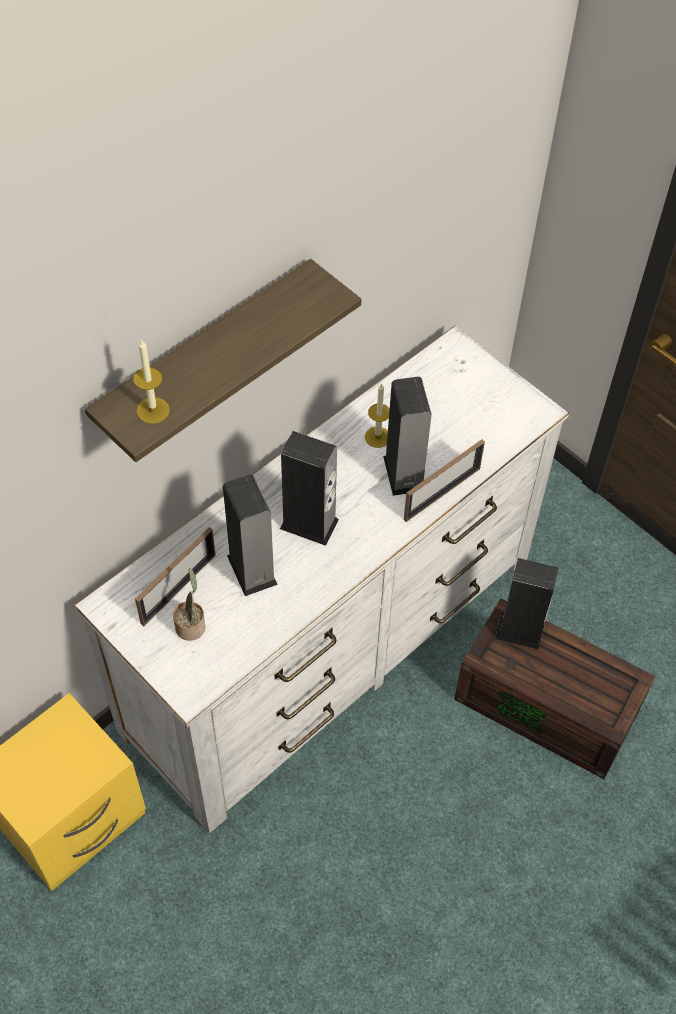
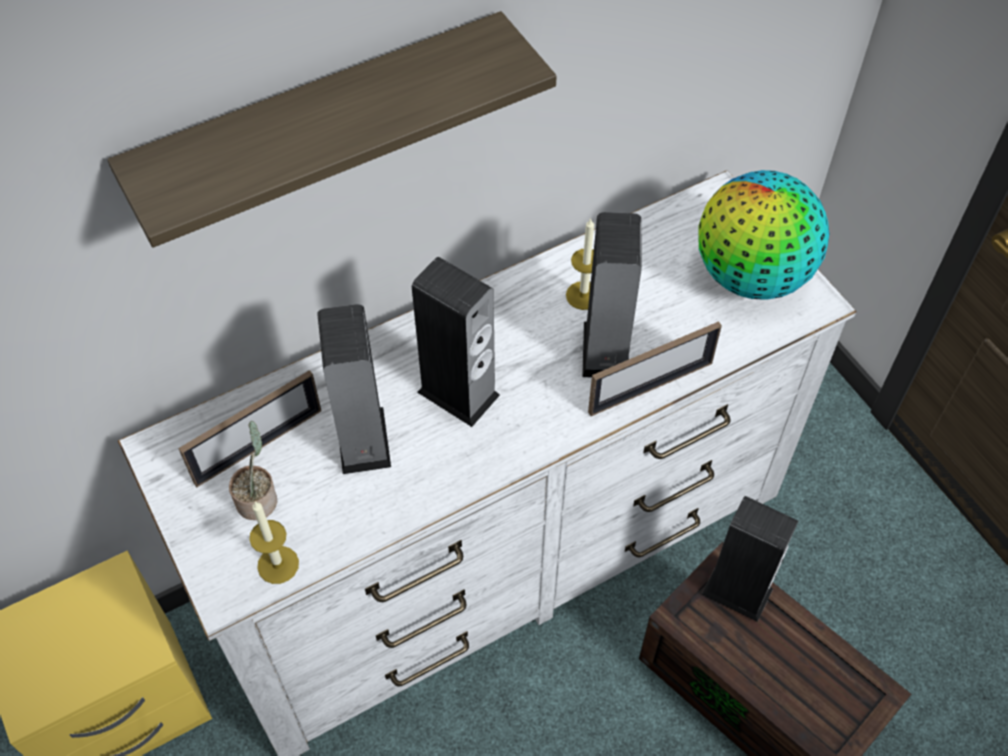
camera: 15 degrees right, 0 degrees up
(153, 410) = (200, 178): candle -> candle (278, 564)
(492, 401) = (752, 276): none -> globe

